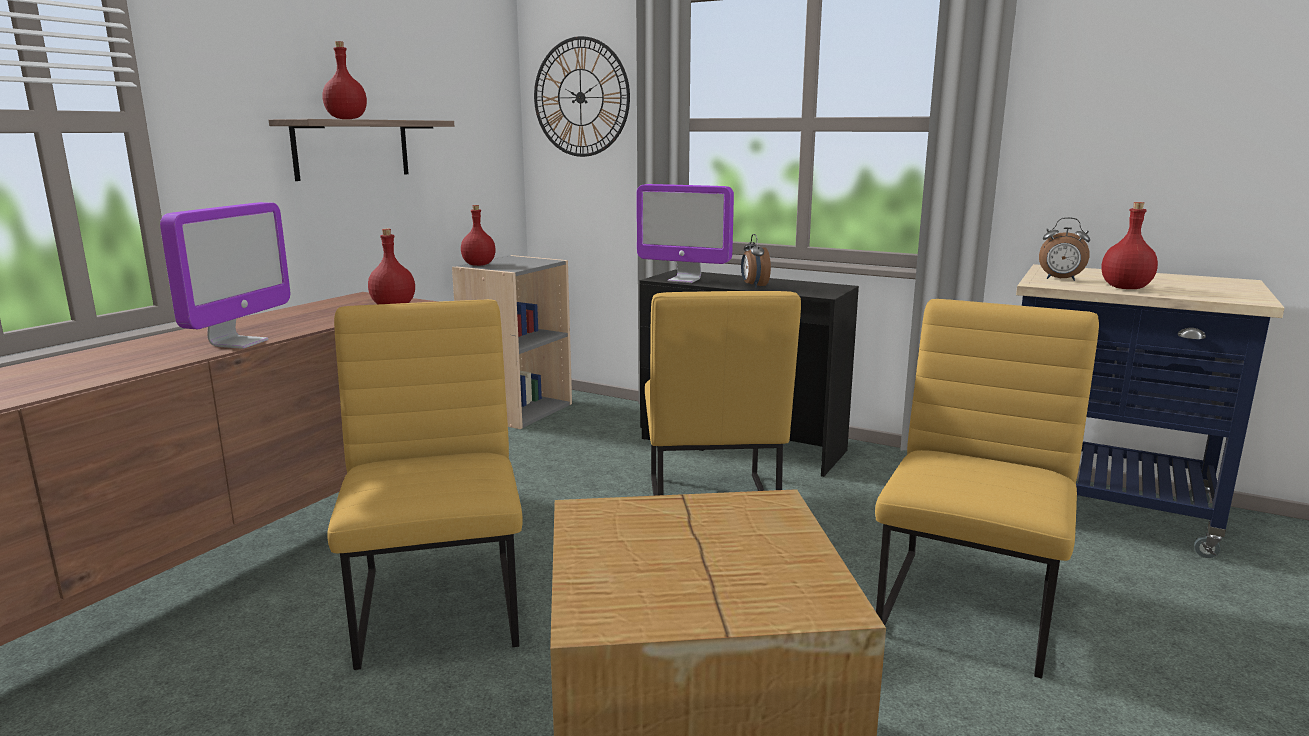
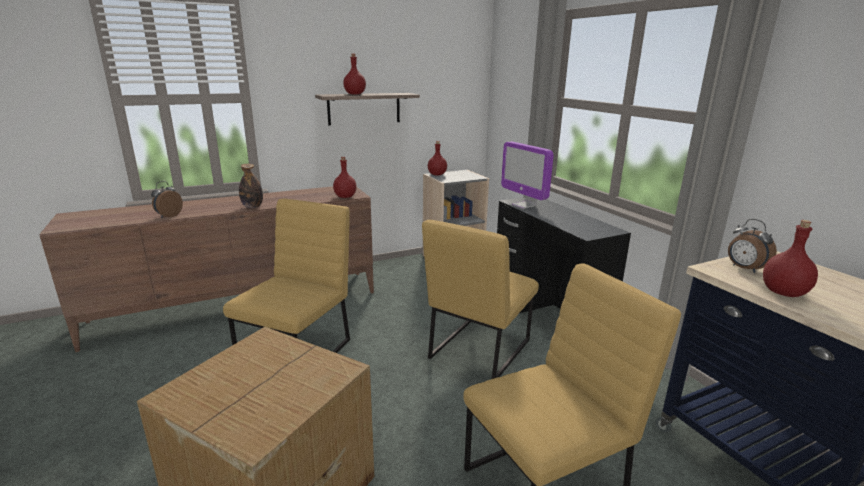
camera: 35 degrees right, 5 degrees up
(239, 343) = (252, 207): monitor -> bottle
(580, 97) = (514, 78): wall clock -> none
(754, 286) = (556, 218): alarm clock -> alarm clock (168, 216)

